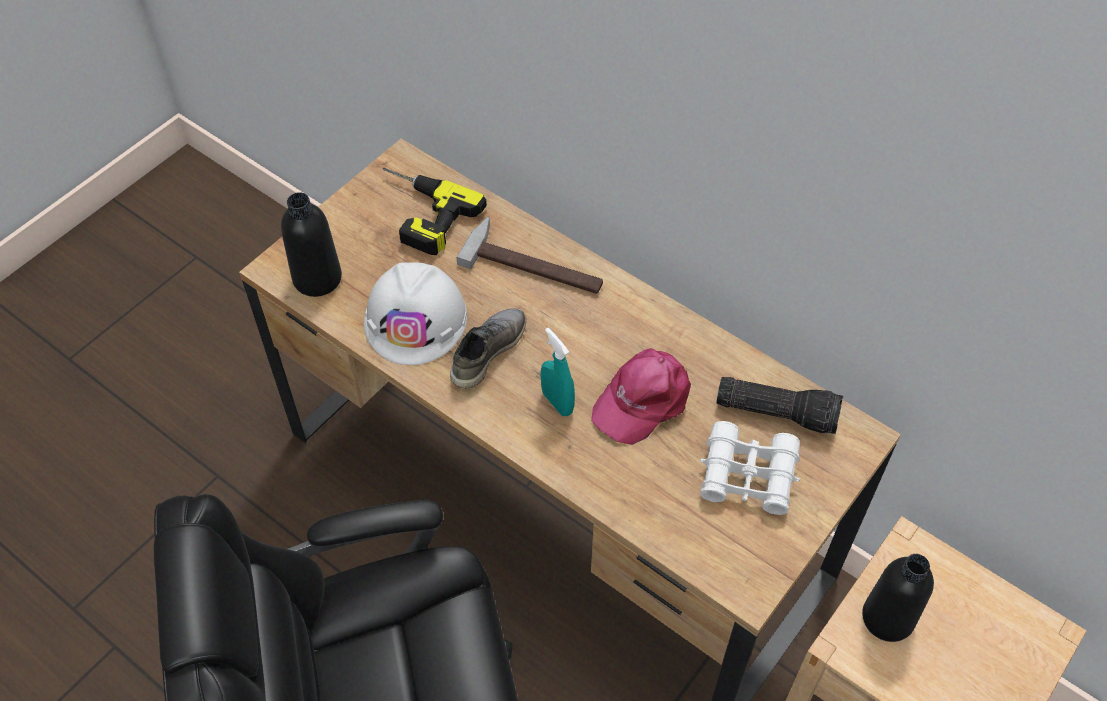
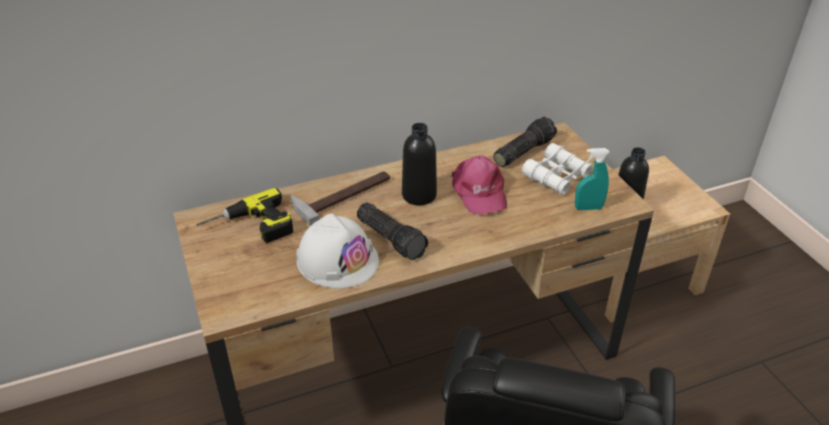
camera: 60 degrees left, 15 degrees down
(317, 278) = (254, 295): black bottle -> black bottle (419, 195)
(487, 351) = (392, 238): grey shoe -> flashlight
(557, 402) = (455, 224): turquoise spray bottle -> turquoise spray bottle (588, 208)

